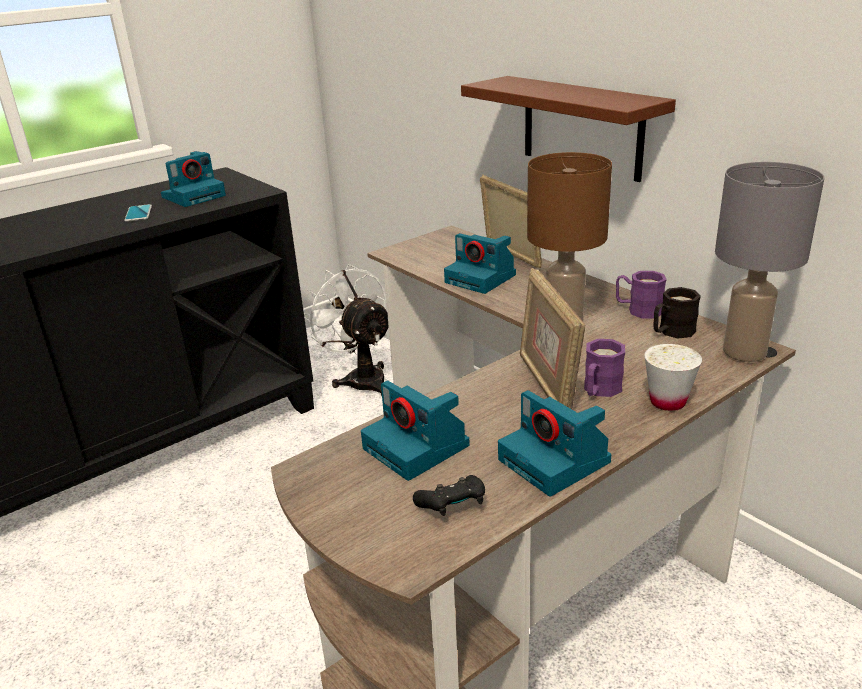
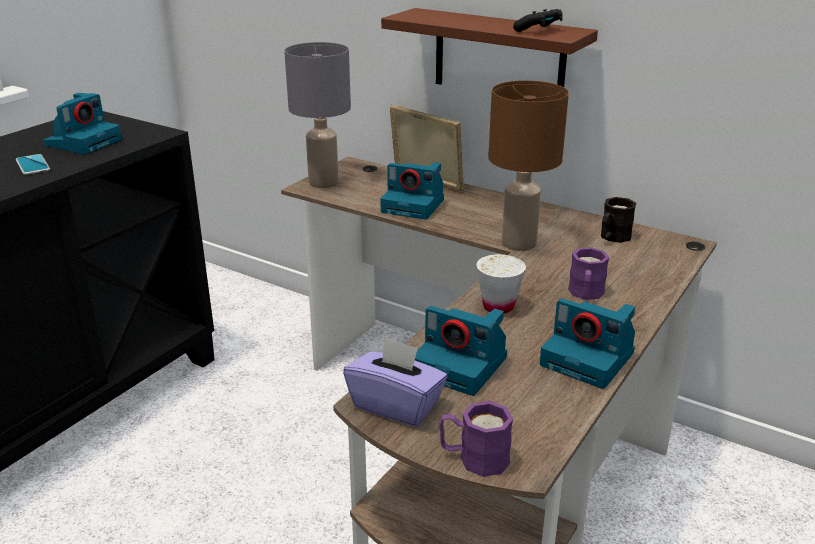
camera: 20 degrees left, 0 degrees up
(327, 477) = (396, 405): none -> purple tissue box
(361, 378) = (250, 323): white fan -> none
(453, 506) = (528, 411): black game controller -> black game controller (539, 30)
(547, 386) = (539, 296): picture frame -> none
(638, 310) = (572, 221): purple mug -> purple mug (474, 458)
(667, 402) = (646, 297): white cup -> white cup (498, 306)
(745, 352) = (682, 248): grey table lamp -> grey table lamp (324, 182)

